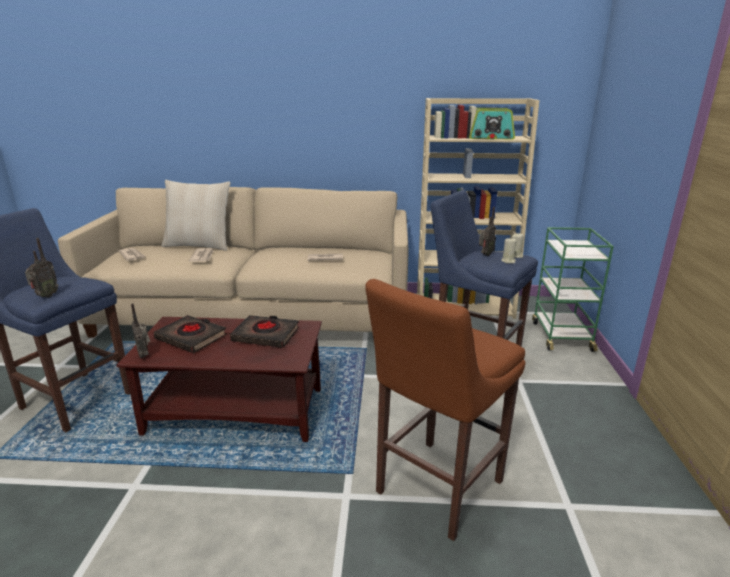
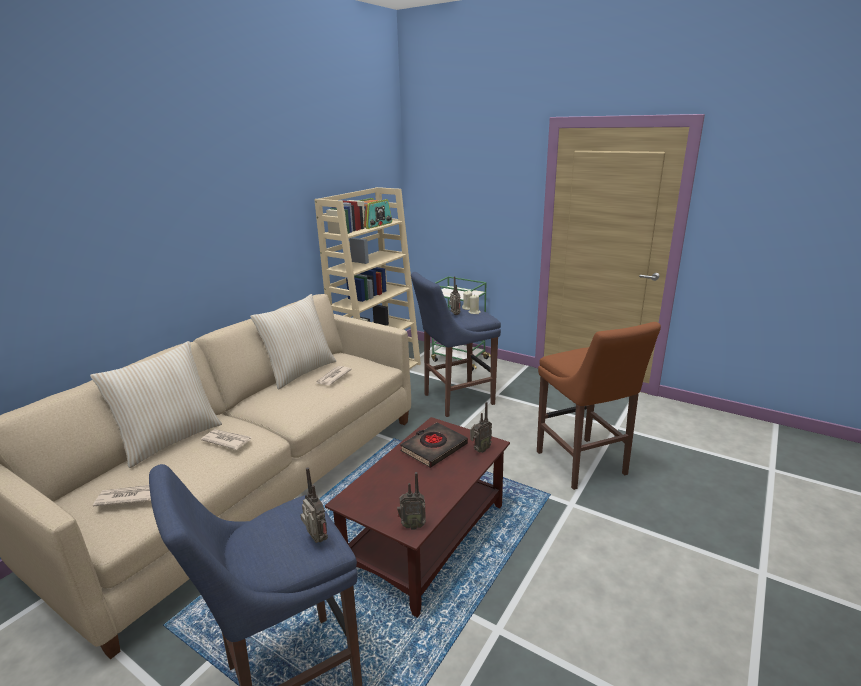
camera: 60 degrees left, 0 degrees up
(191, 338) = (400, 490): black book -> none
(277, 358) = (479, 450): none -> radio
(325, 248) = (299, 372): none -> beige pillow

